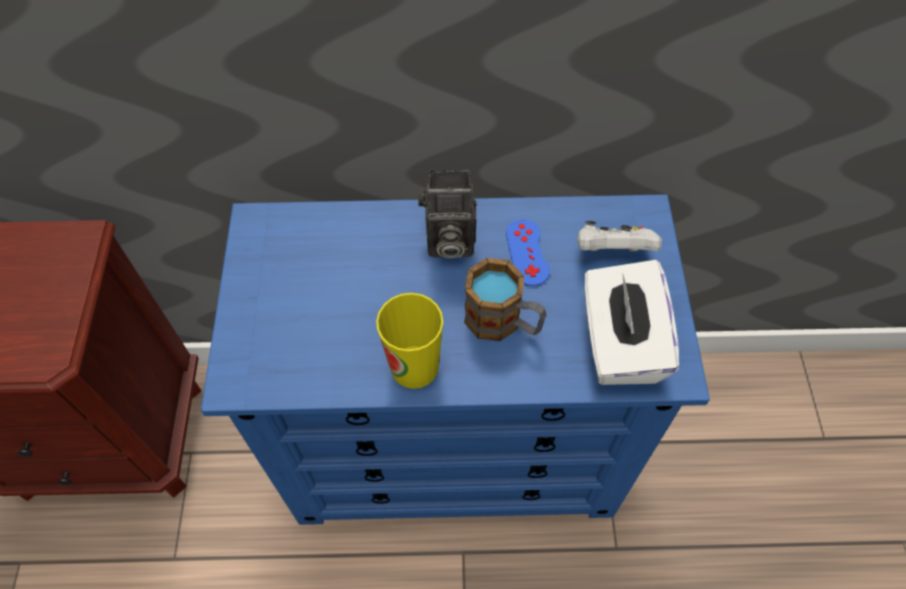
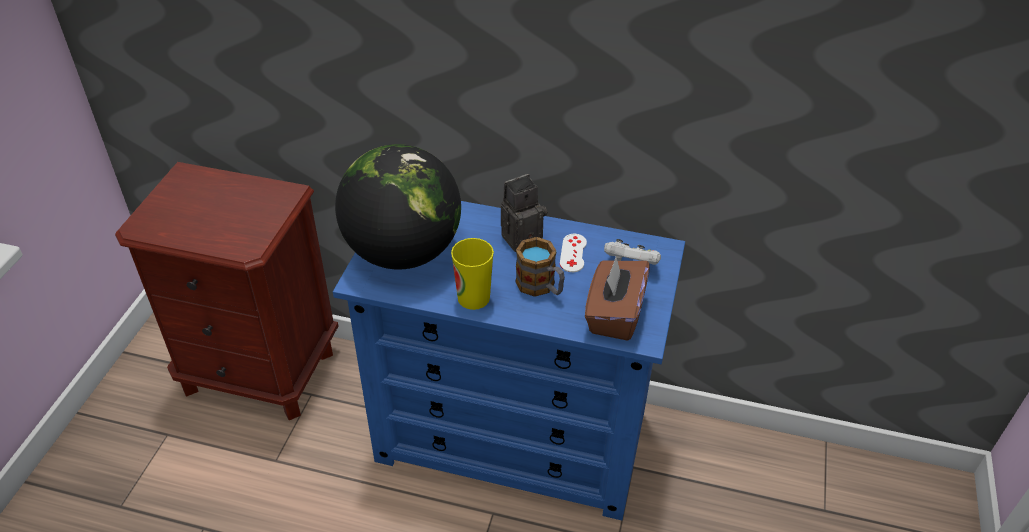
camera: 15 degrees right, 15 degrees down
(285, 313) = (403, 252): none -> globe
(447, 242) = (522, 236): camera -> camera turned 135 degrees clockwise
(527, 252) = (573, 253): blue game controller -> white game controller
(619, 343) = (614, 314): white tissue box -> brown tissue box

